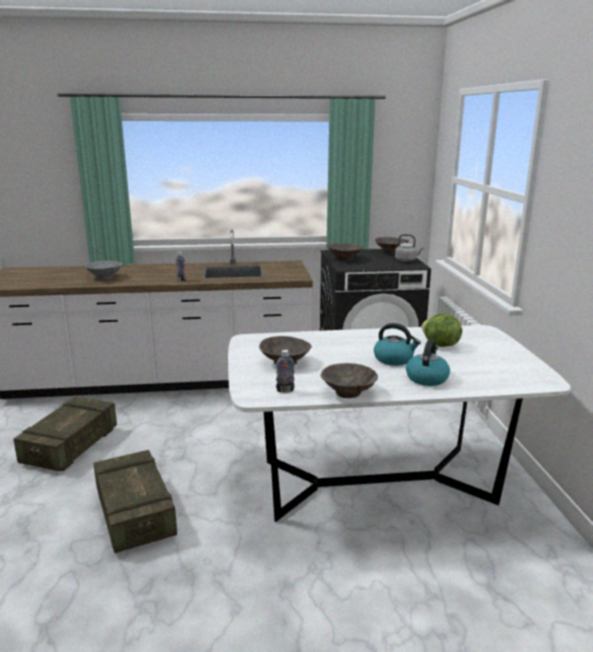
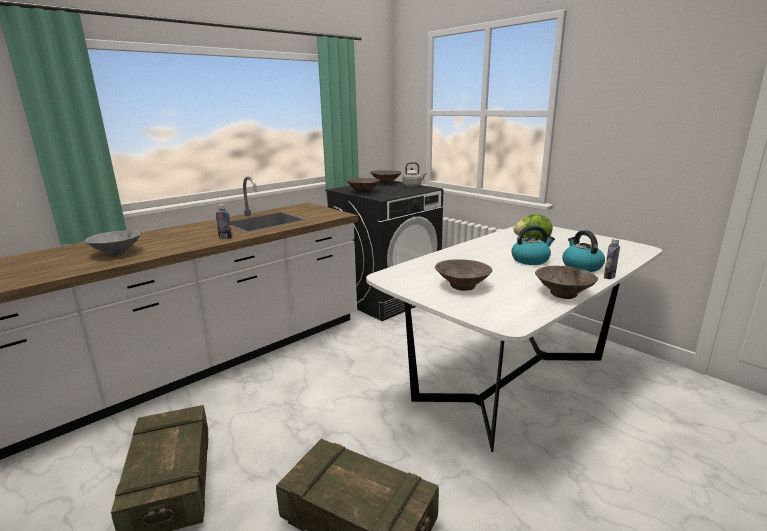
camera: 35 degrees left, 0 degrees up
(285, 390) = (518, 308): bottle -> bottle (609, 277)

